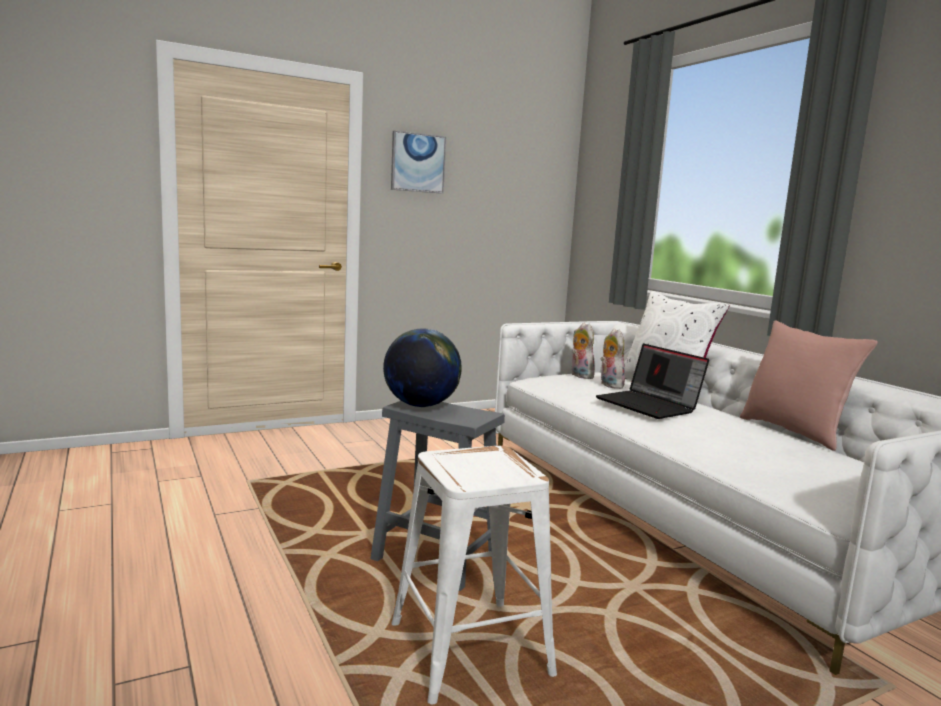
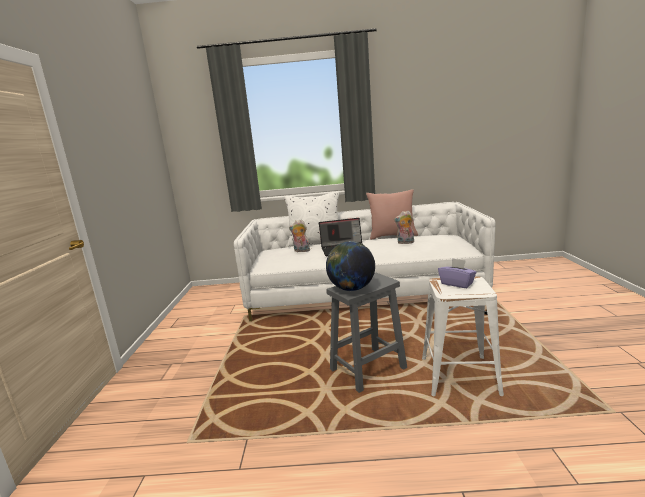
camera: 60 degrees left, 5 degrees up
(417, 163) = (94, 138): picture -> none
(492, 463) = (457, 283): none -> purple tissue box
(579, 376) = (274, 254): plush toy -> plush toy (405, 242)

